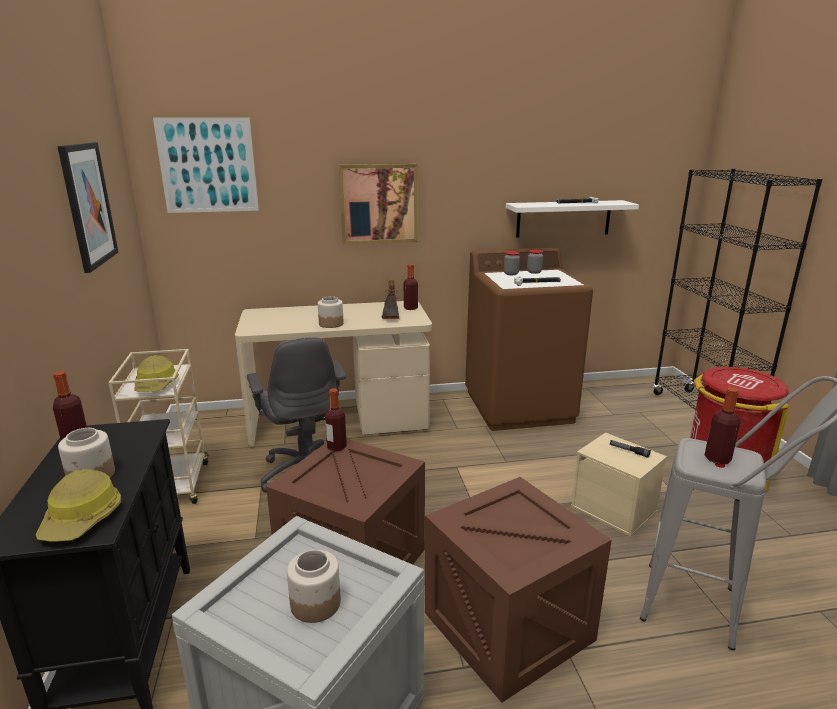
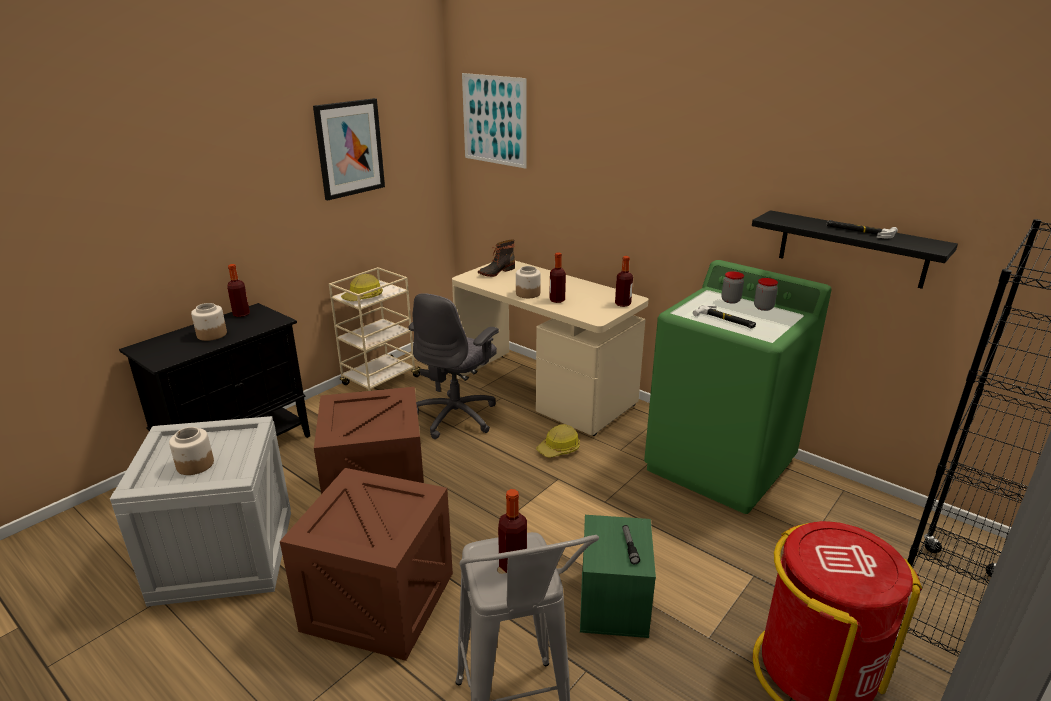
camera: 50 degrees right, 5 degrees up
(83, 519) = (169, 354): hard hat -> hard hat (559, 449)
(336, 447) = (397, 394): bottle -> bottle (557, 300)
(379, 204) = (627, 182): picture -> none
(390, 315) = (590, 303): boot -> boot (496, 272)
(519, 406) = (720, 465): brown washing machine -> green washing machine
(563, 218) = (852, 249): white shelf -> black shelf
(615, 509) = (614, 604): beige storage box -> green storage box

